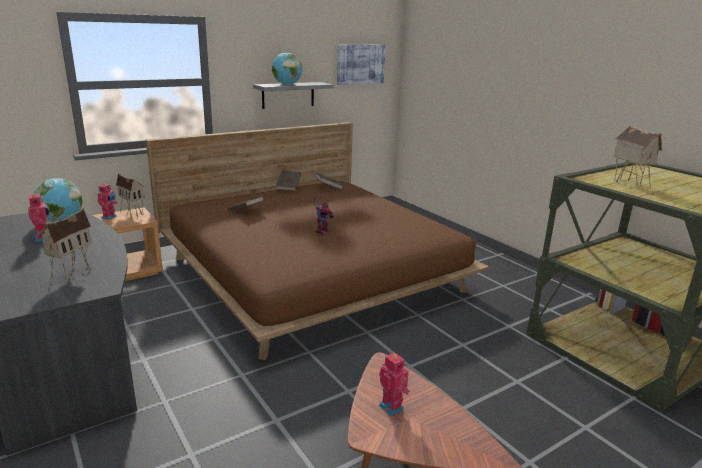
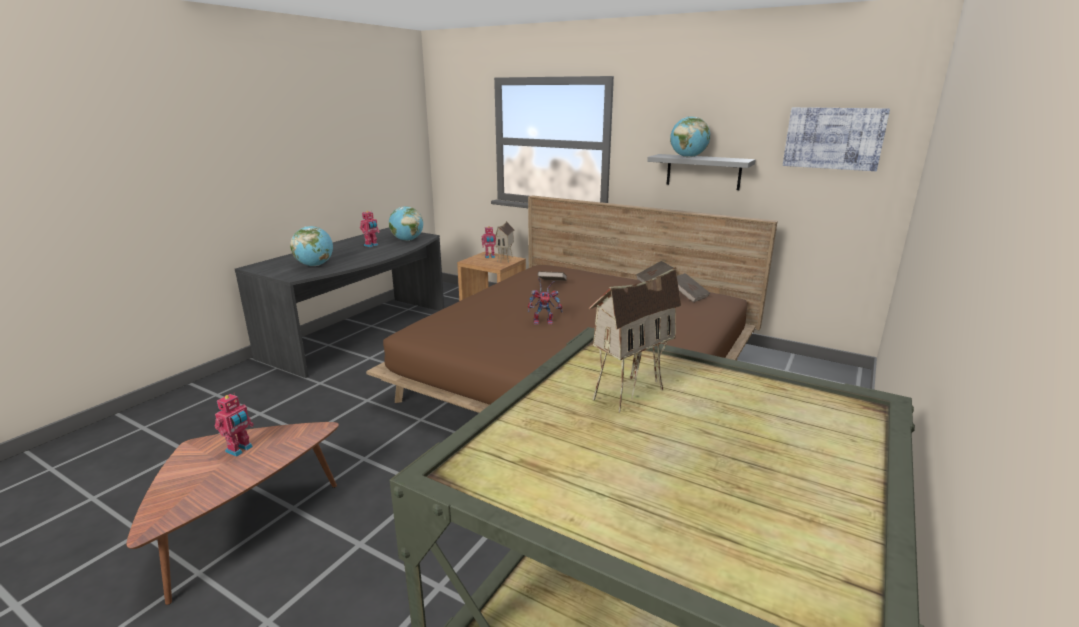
camera: 65 degrees right, 0 degrees up
(71, 274) = (315, 265): toy house -> globe

